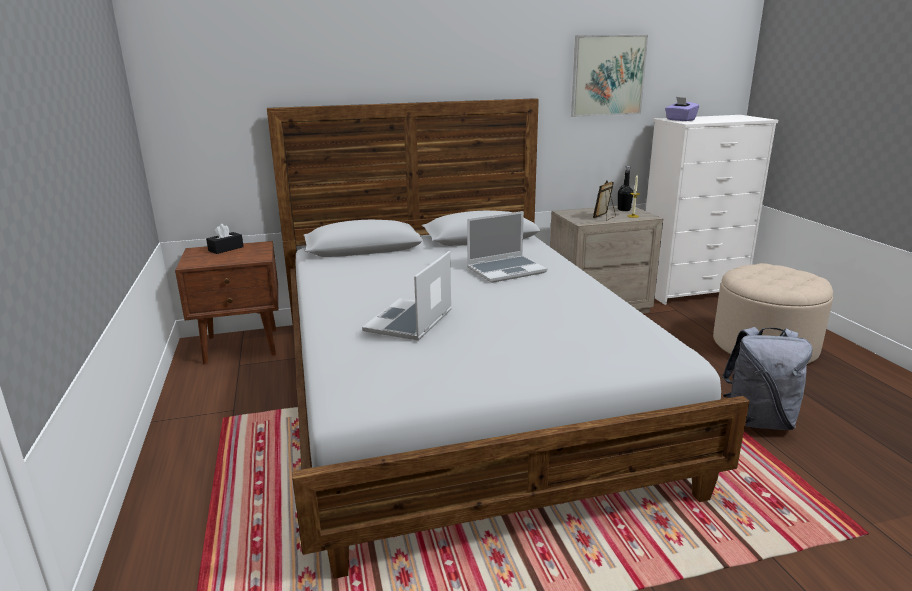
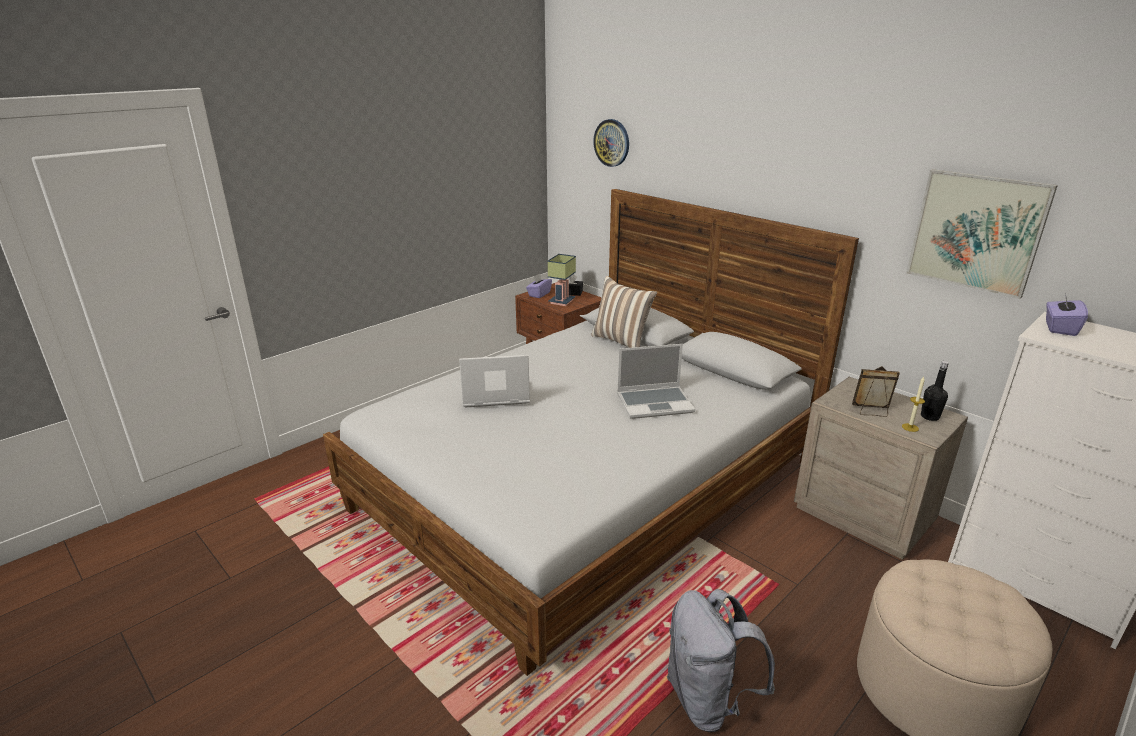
camera: 60 degrees right, 5 degrees up
(199, 260) = (539, 294): none -> purple tissue box
(242, 256) = (562, 302): none -> table lamp
(248, 55) = (612, 143): none -> wall clock
(374, 255) = (622, 341): none -> pillow
(506, 270) = (655, 403): laptop -> laptop turned 45 degrees counterclockwise

